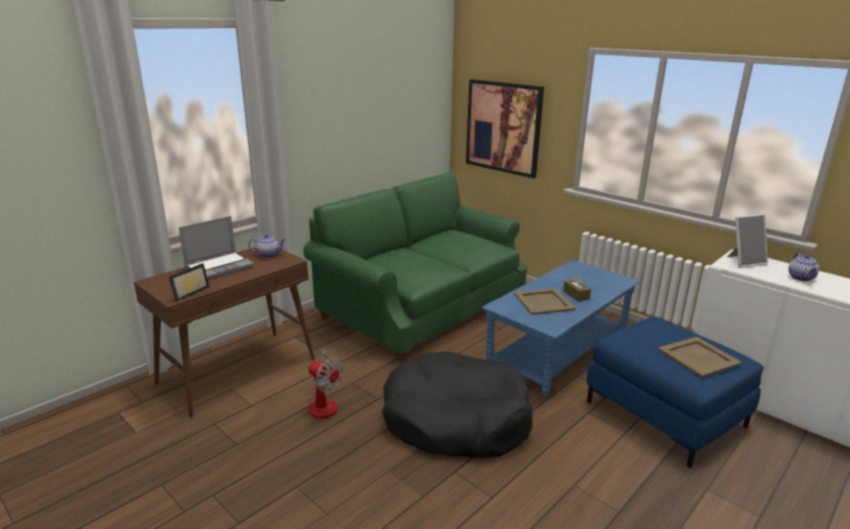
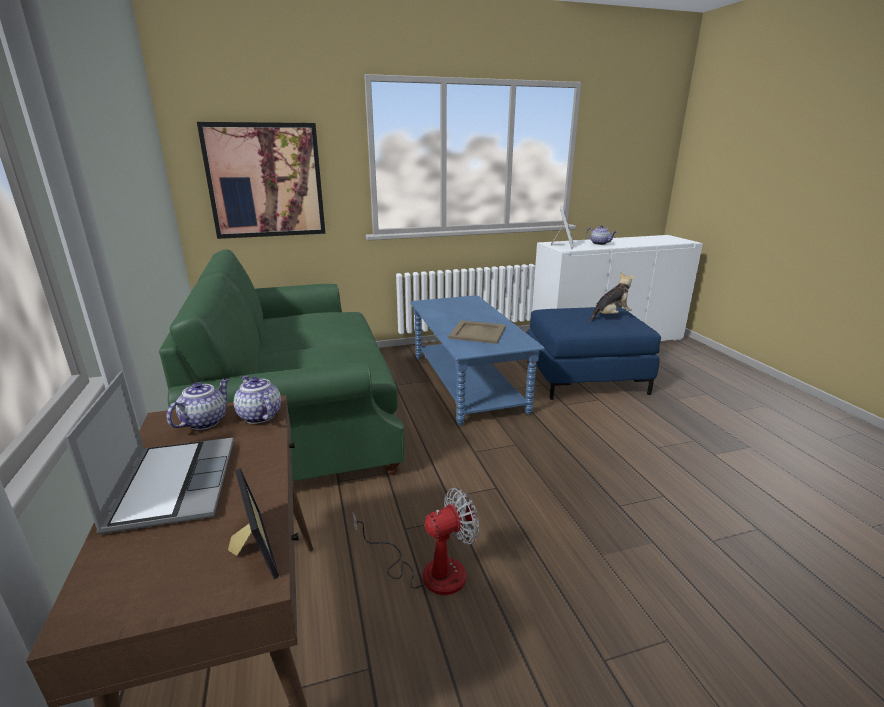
camera: 60 degrees left, 0 degrees up
(281, 262) = (259, 416): none -> teapot
(456, 420) = (535, 474): black dog bed -> none
(576, 295) = (478, 318): brown tissue box -> none
(698, 357) = (610, 316): beige tray -> plush toy

